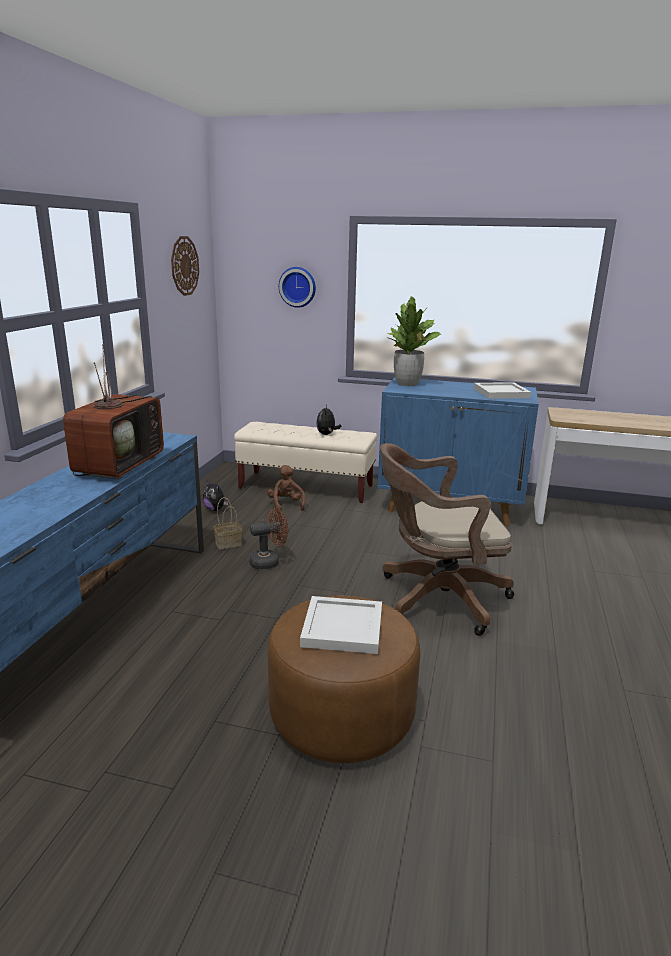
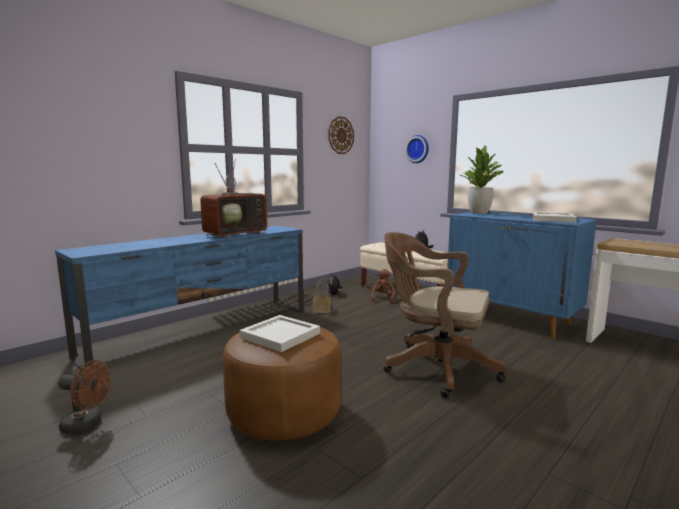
camera: 30 degrees right, 10 degrees down
(269, 562) = (336, 324): brown fan -> brown fan (87, 425)

